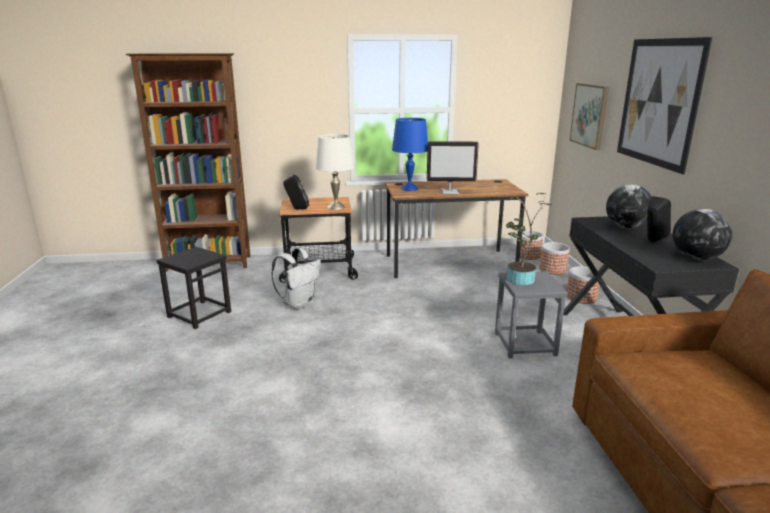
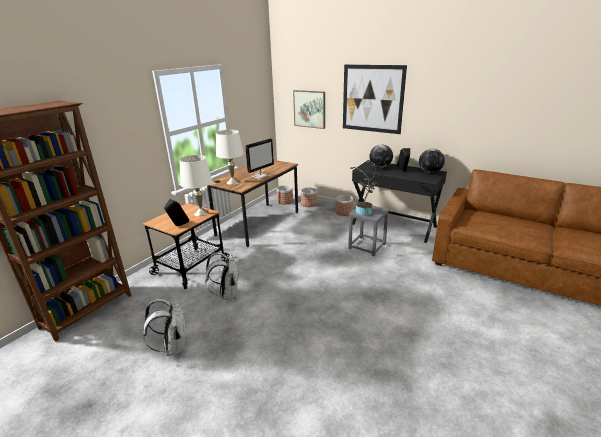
camera: 50 degrees left, 5 degrees up
(199, 314) = (173, 347): black stool -> white backpack
(409, 188) = (232, 182): blue table lamp -> white table lamp

